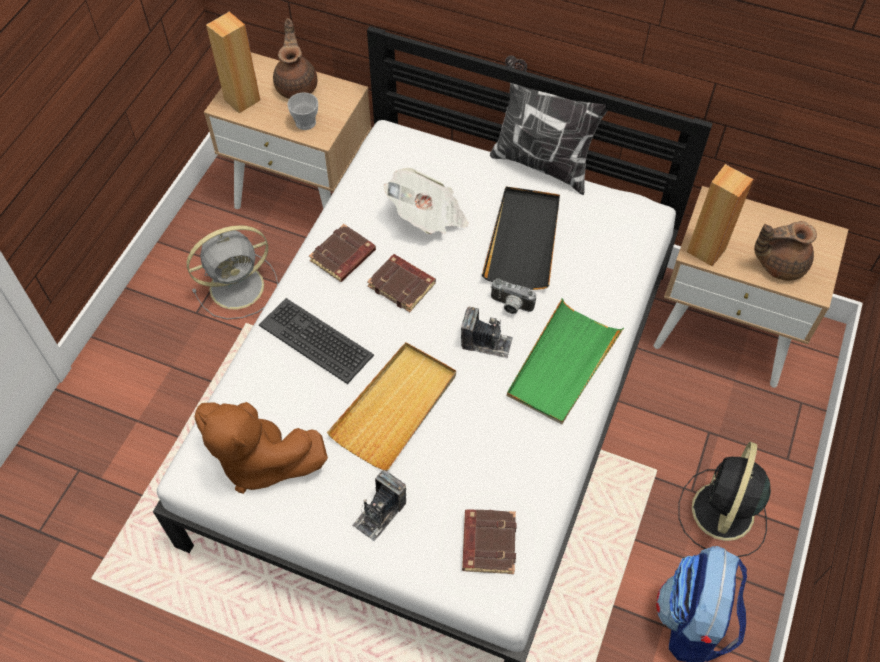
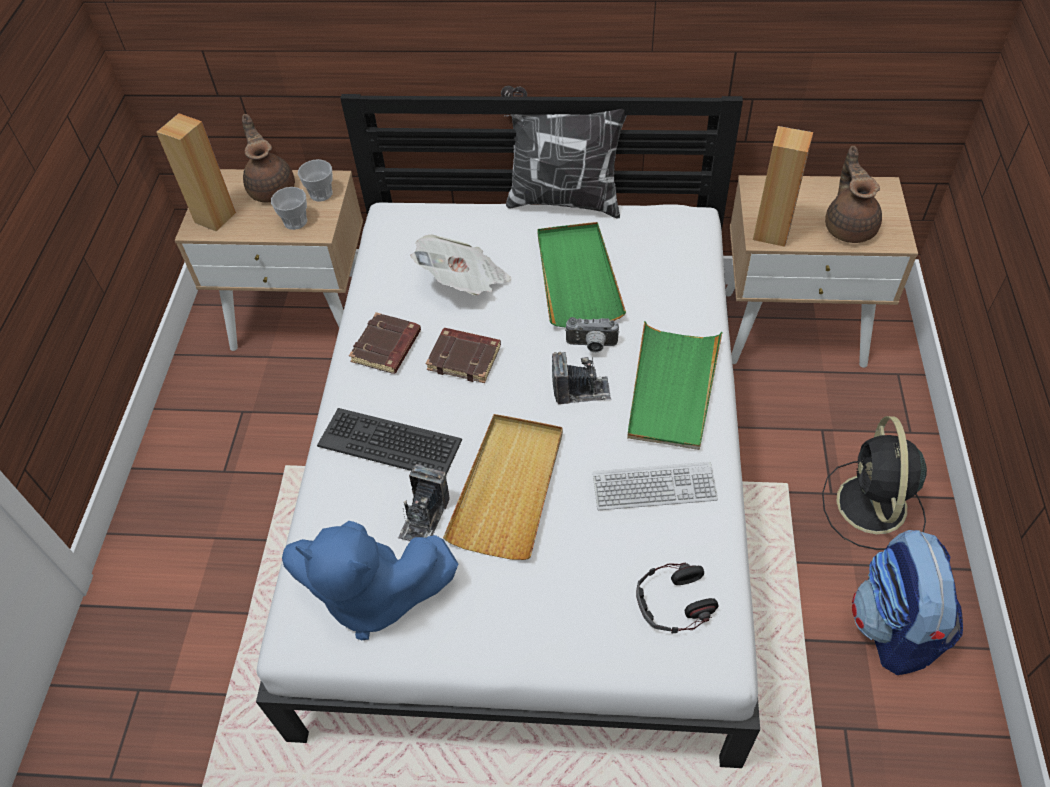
camera: 15 degrees left, 5 degrees down
(239, 286) = (264, 429): grey fan -> none
(259, 460) = (373, 595): brown plush toy -> blue plush toy
(335, 102) = (321, 194): none -> cup
(380, 513) = (538, 610): camera -> camera (424, 517)
(488, 542) = (674, 603): brown book -> headphones
(512, 444) = (654, 487): none -> keyboard
(523, 240) = (577, 277): black tray -> green tray
(779, 264) = (849, 226): brown teapot -> brown teapot turned 105 degrees clockwise

